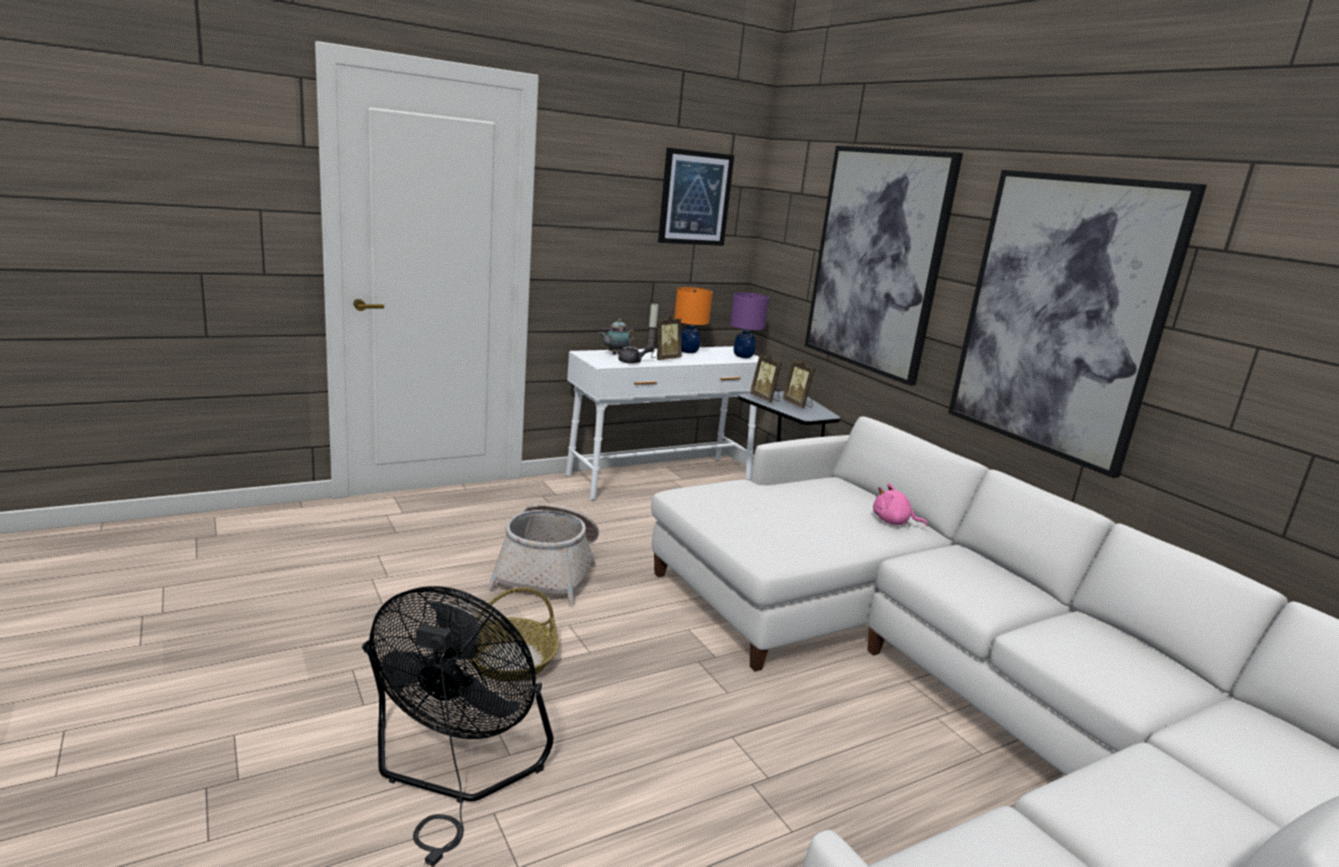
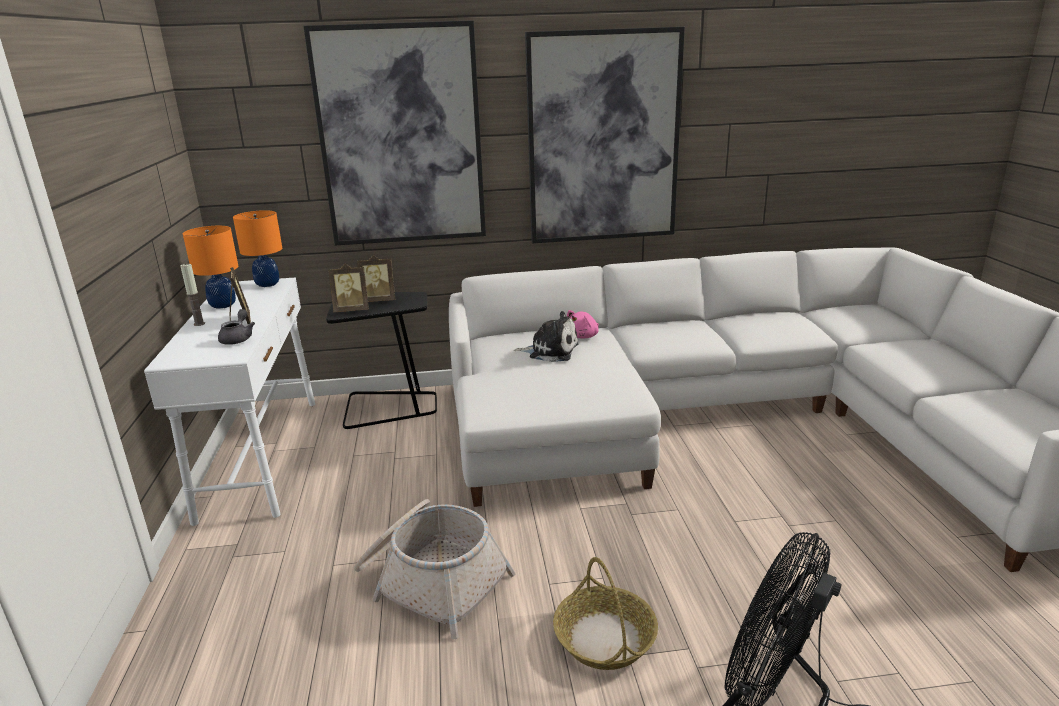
camera: 65 degrees left, 5 degrees up
(615, 354) = (193, 344): teapot -> none
(695, 198) = (146, 117): picture -> none
(744, 356) = (267, 284): purple table lamp -> orange table lamp
(830, 506) = (550, 351): none -> plush toy

